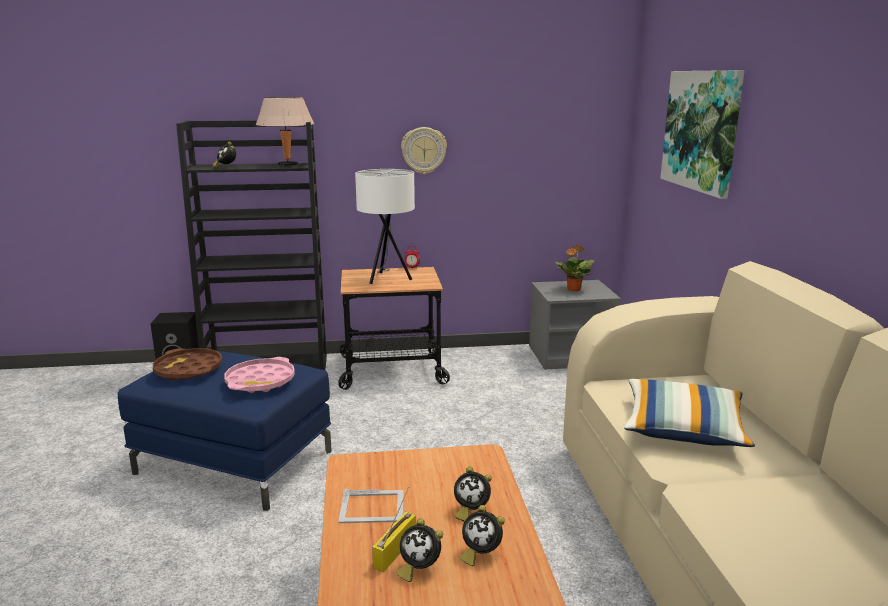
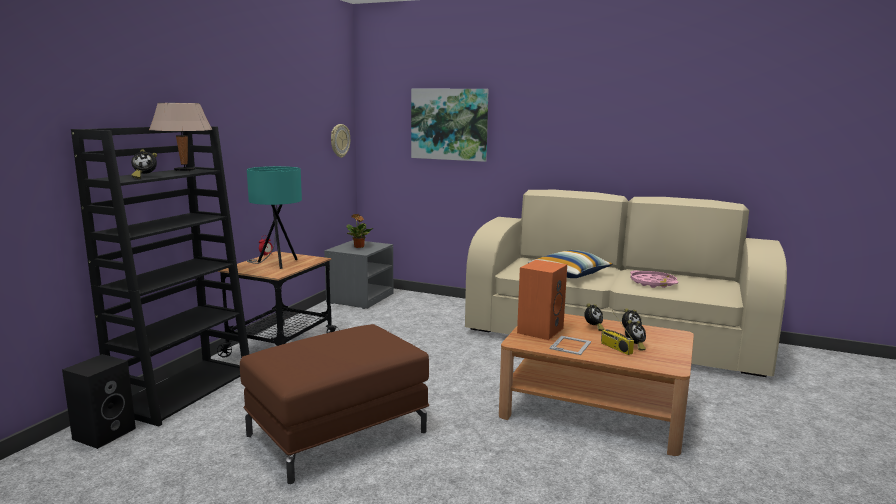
camera: 60 degrees left, 5 degrees down
(188, 370) = (307, 358): brown tray -> none
(235, 462) = (337, 432): blue ottoman -> brown ottoman
(260, 381) = (374, 339): pink tray -> pink tray (653, 283)
(387, 279) = (276, 264): white table lamp -> turquoise table lamp
(413, 469) = (540, 330): none -> orange speaker
(423, 150) = (256, 151): wall clock -> wall clock (339, 140)

